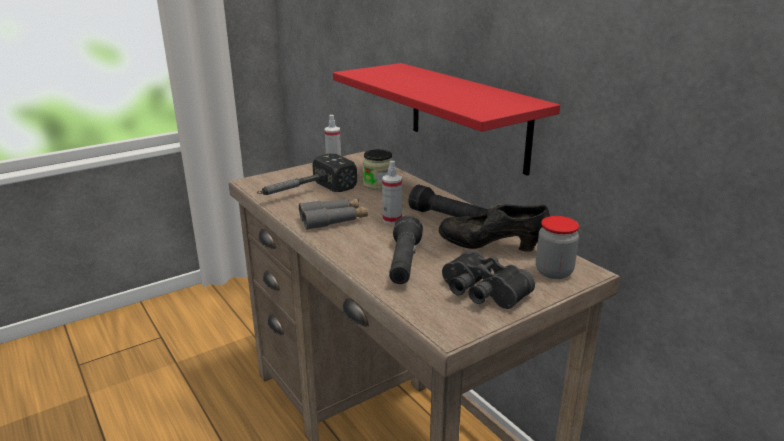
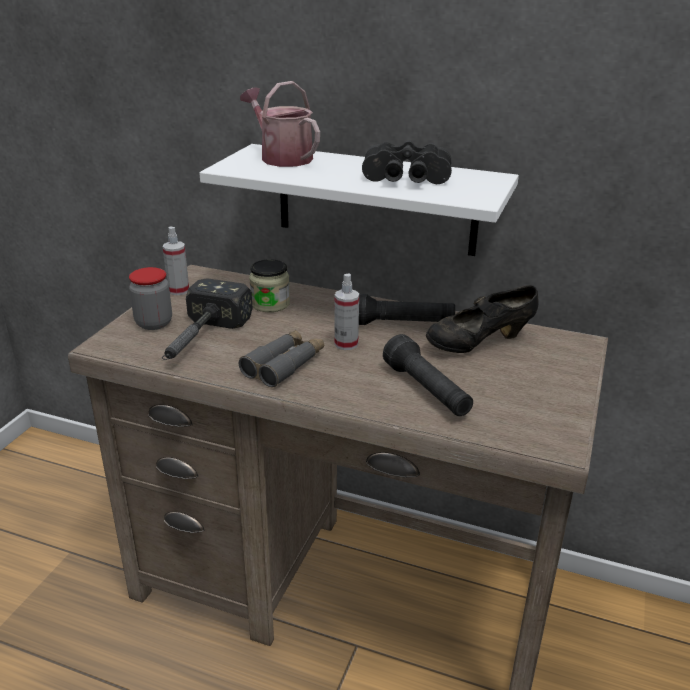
camera: 35 degrees left, 5 degrees up
(401, 71) = (282, 157): none -> watering can
(467, 116) = (376, 200): red shelf -> white shelf
(481, 293) = (533, 396): black binoculars -> black binoculars (406, 180)
(554, 272) = (560, 352): jar -> jar (154, 323)

